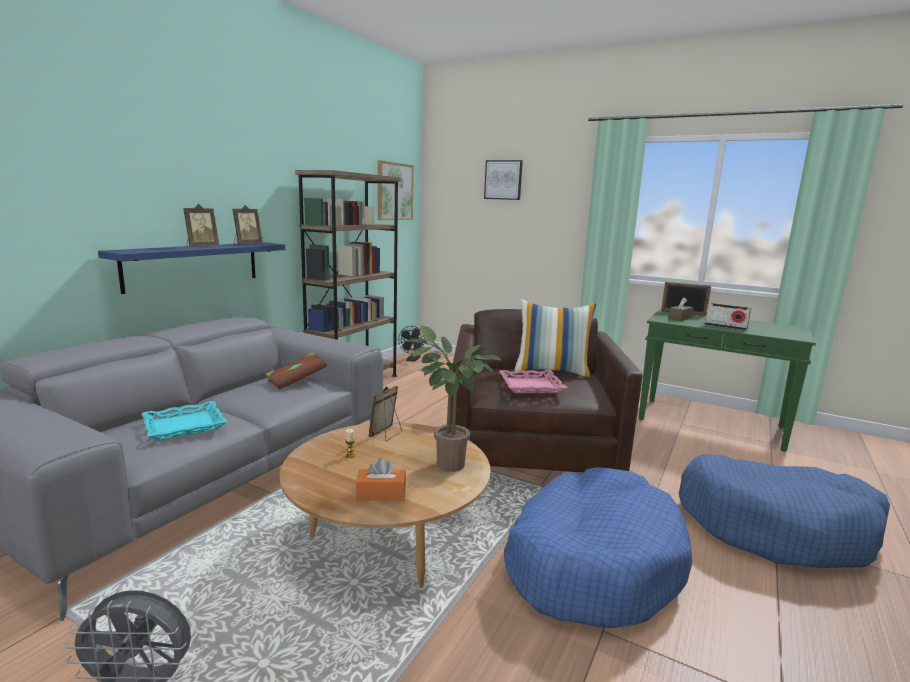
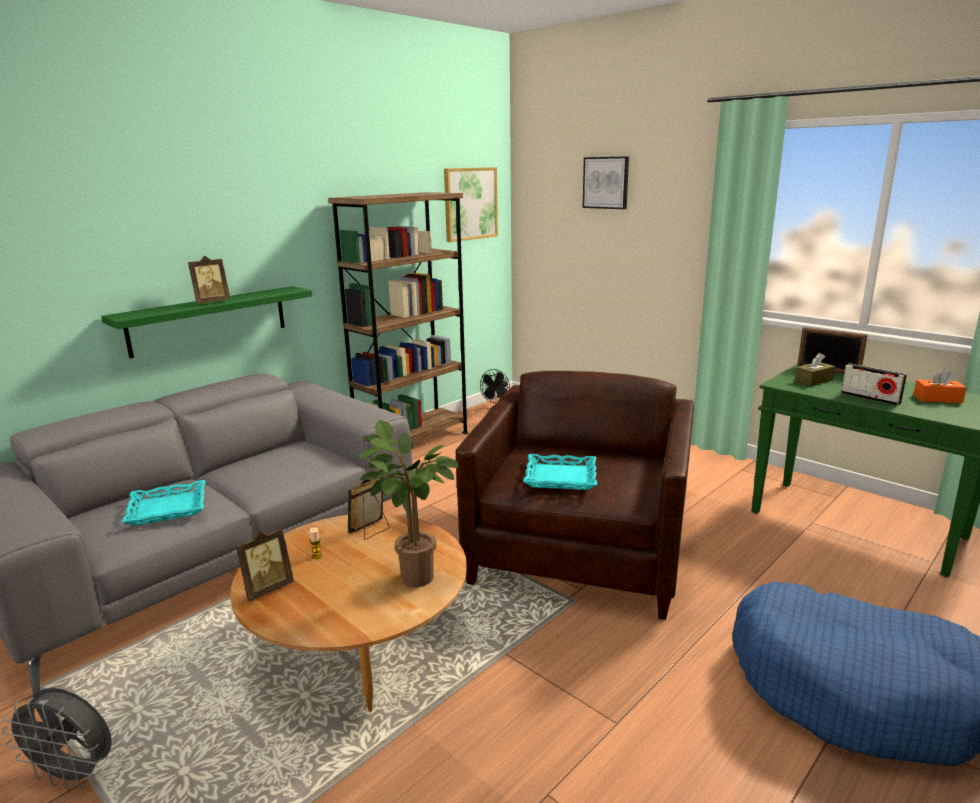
camera: 15 degrees right, 5 degrees up
(194, 265) = (209, 320): blue shelf -> green shelf
(246, 244) = (267, 293): picture frame -> picture frame (267, 589)
(296, 381) = (307, 454): brown book -> none
(381, 493) = (321, 608): orange tissue box -> orange tissue box (937, 399)
(531, 386) = (561, 477): pink tray -> turquoise tray
(552, 371) = (606, 453): pillow -> none
(592, 562) = (580, 707): blue dog bed -> none

